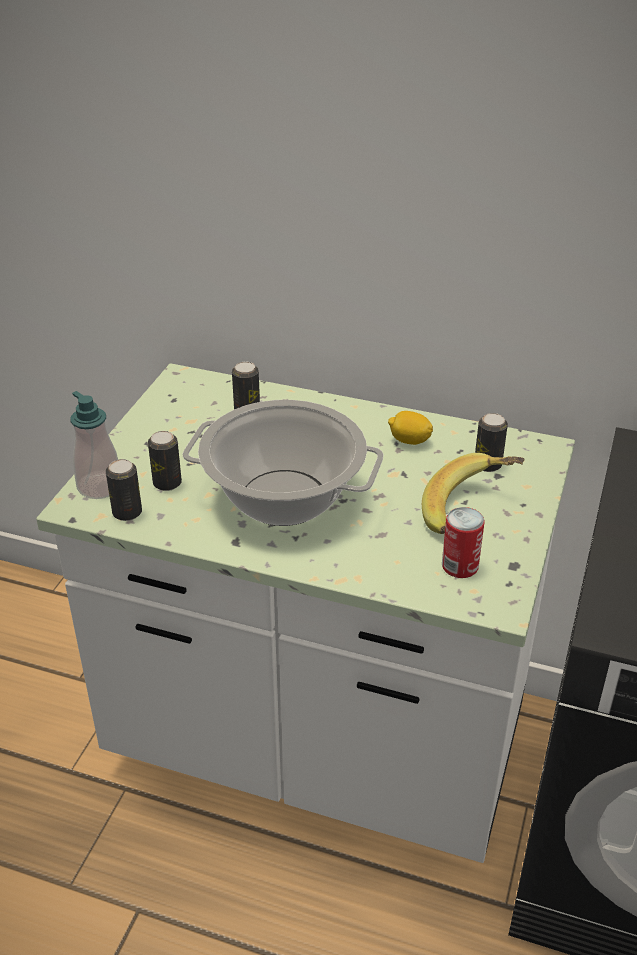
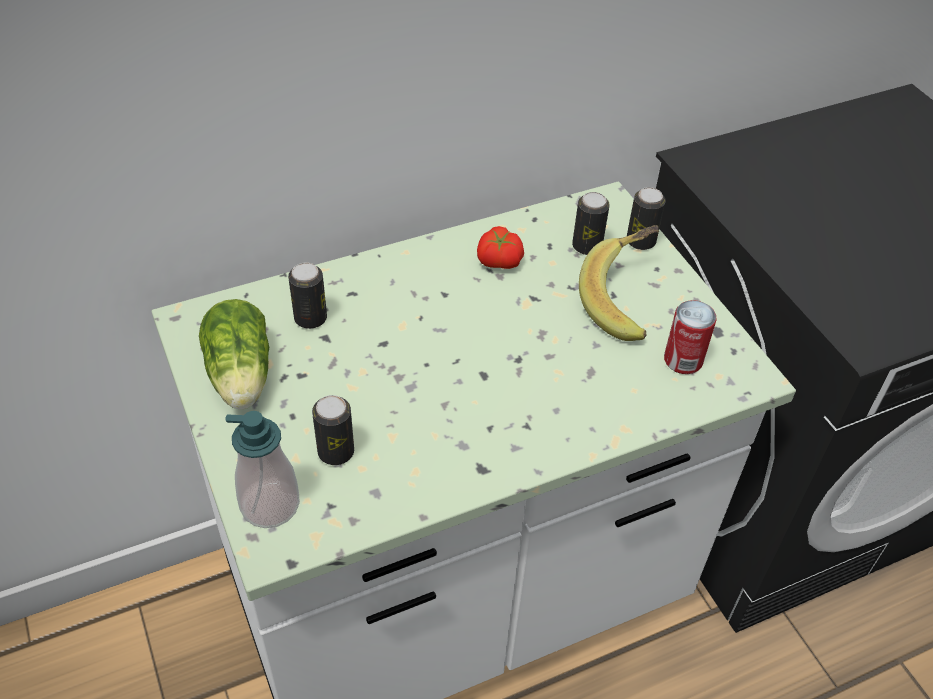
camera: 45 degrees left, 10 degrees up
(127, 512) = (339, 513): can -> can (640, 241)
(169, 419) = (241, 377): none -> lettuce
(285, 498) = (467, 391): cooking pot -> none
(409, 441) = (498, 261): lemon -> tomato

